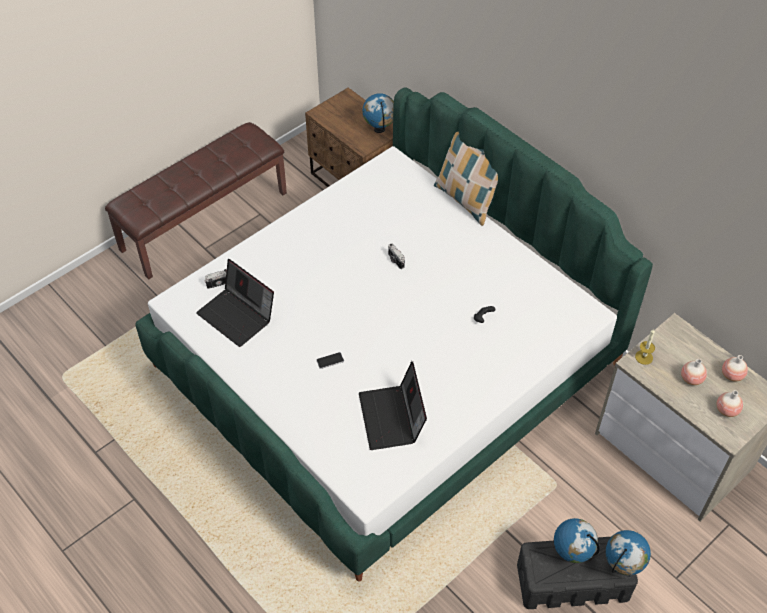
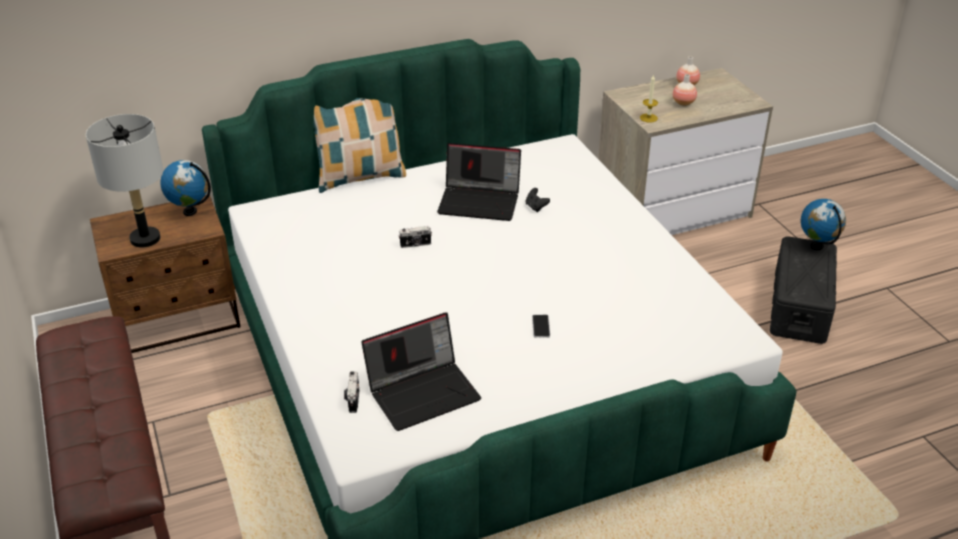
camera: 70 degrees left, 15 degrees down
(338, 122) = (145, 239): none -> grey table lamp
(392, 418) = (646, 298): laptop -> laptop (480, 201)
(571, 554) = (798, 271): globe -> none
(727, 410) = (724, 96): vase -> none

